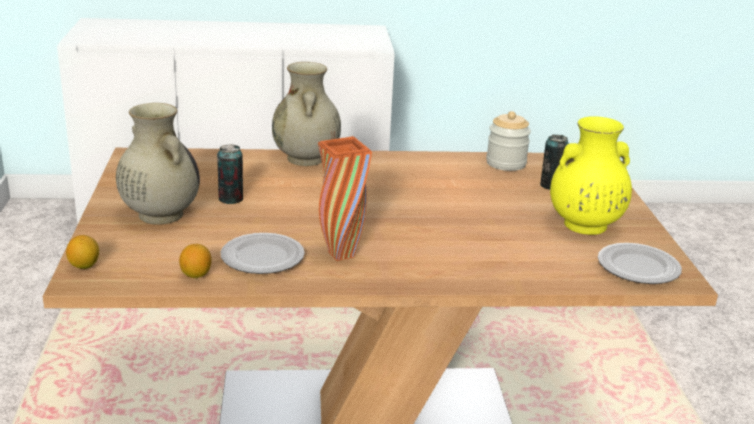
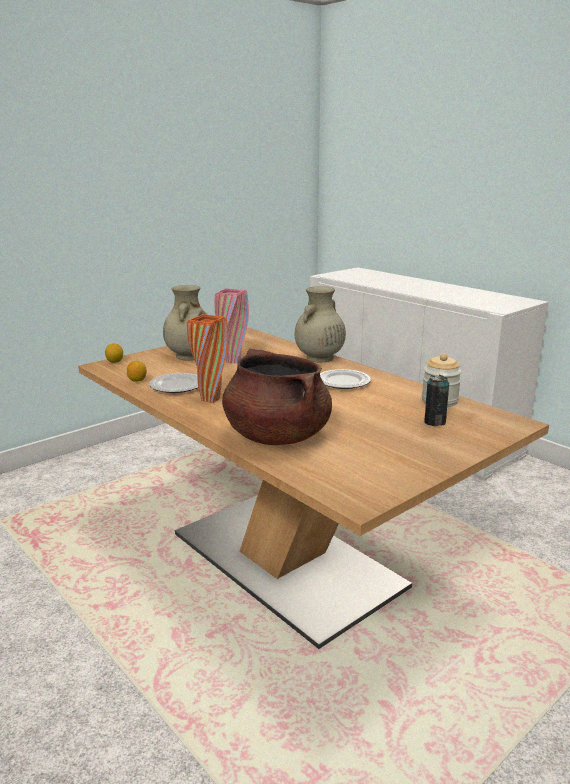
camera: 55 degrees right, 5 degrees down
(231, 199) = (233, 361): can -> pink vase
(496, 259) = (276, 436): none -> brown cooking pot
(583, 225) = (387, 448): yellow vase -> none
(638, 268) = (349, 483): plate -> plate (342, 382)

